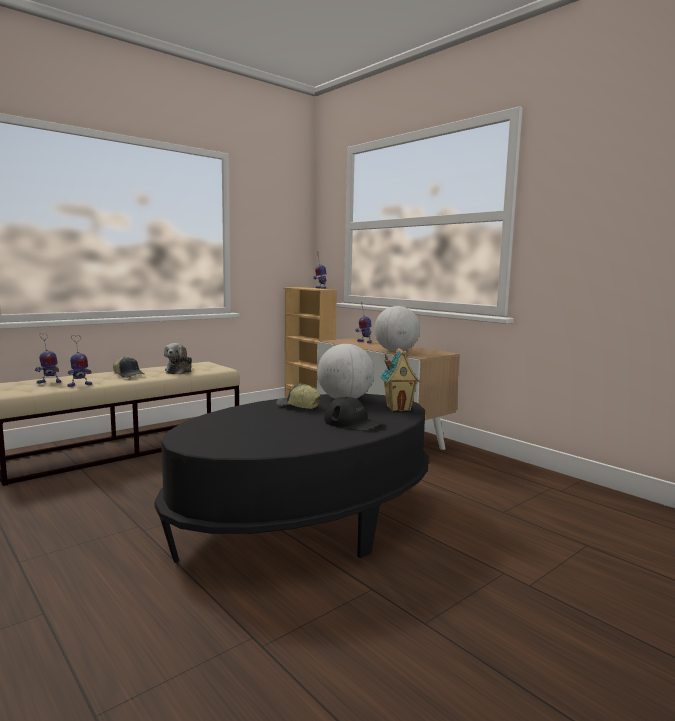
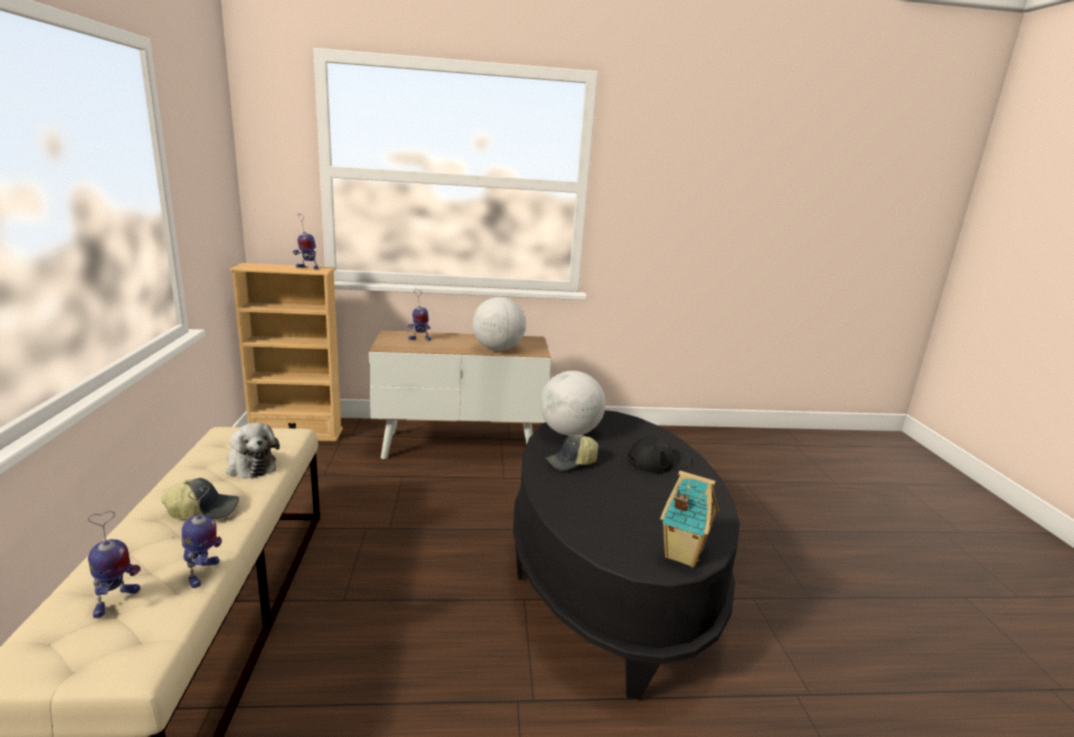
camera: 55 degrees left, 10 degrees up
(398, 408) = (627, 425): toy house -> toy house (682, 554)

